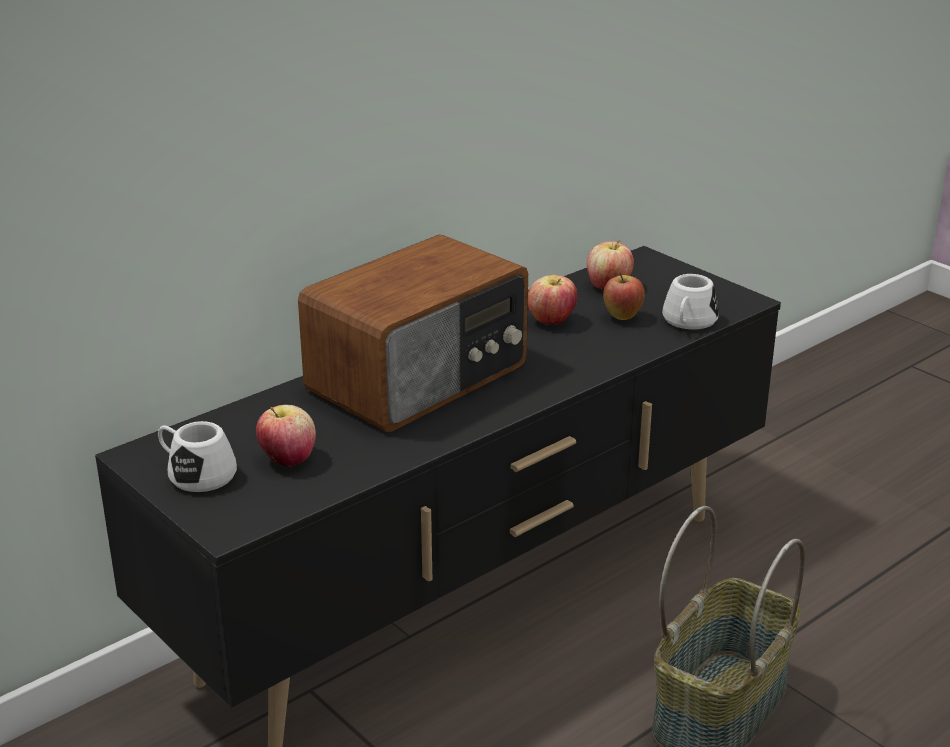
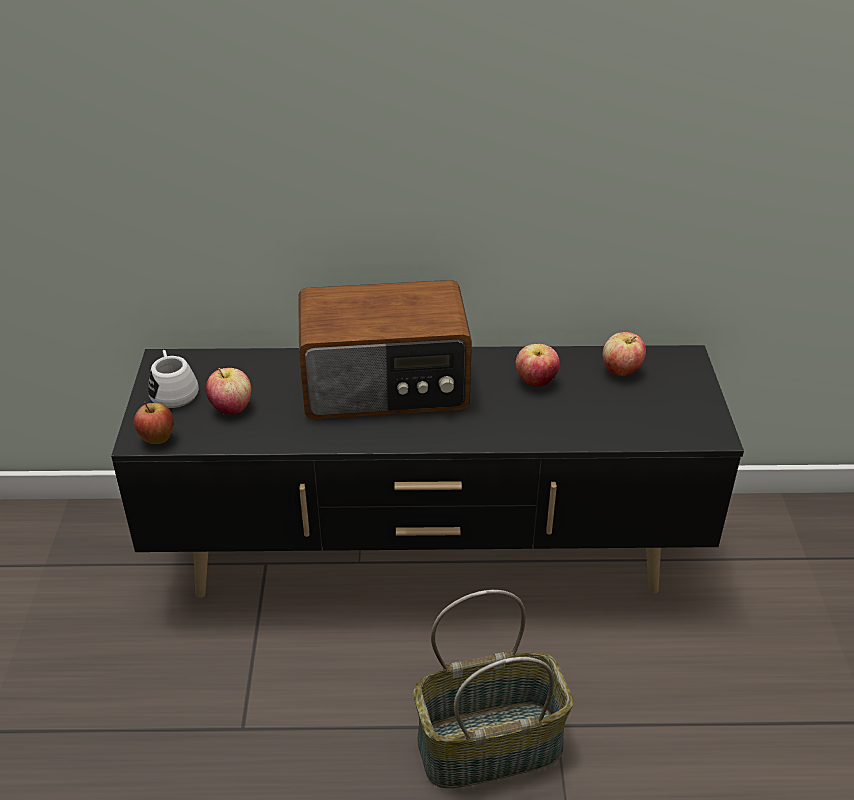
camera: 40 degrees right, 10 degrees up
(622, 317) = (592, 403): apple -> apple (157, 439)
(688, 322) = (636, 432): white mug -> none

